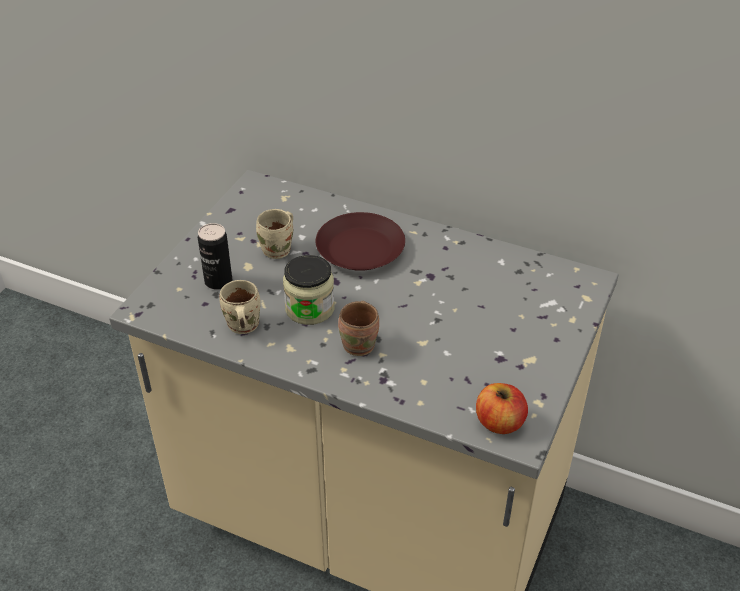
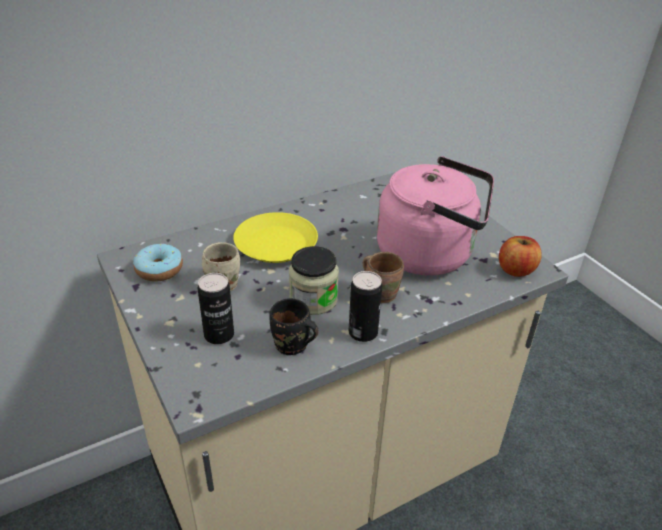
camera: 55 degrees left, 5 degrees down
(241, 326) = (292, 347): beige mug -> black mug
(260, 209) = (159, 270): none -> donut
(297, 358) = (363, 332): none -> can
(361, 249) = (276, 244): brown plate -> yellow plate
(456, 350) = (430, 254): none -> pink kettle

